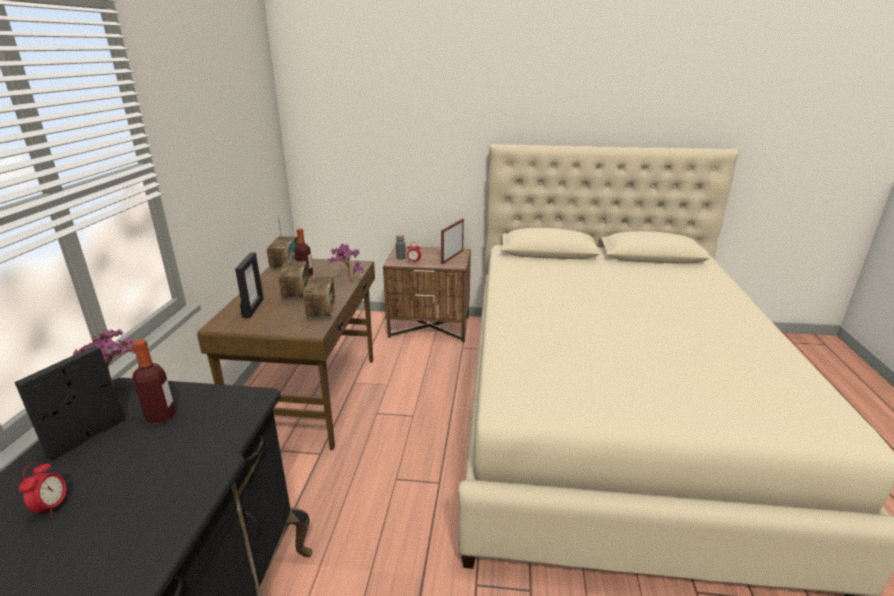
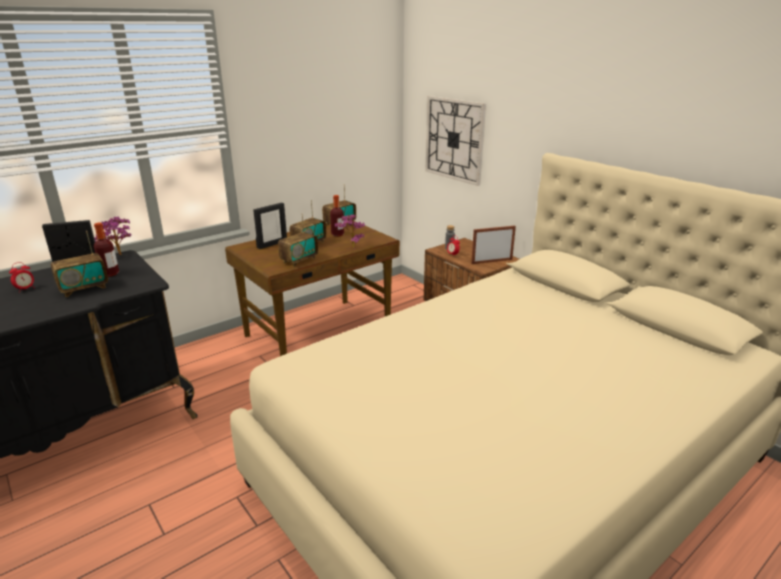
camera: 45 degrees right, 0 degrees up
(167, 451) = (84, 288): none -> radio
(366, 148) = (454, 139): none -> wall clock

